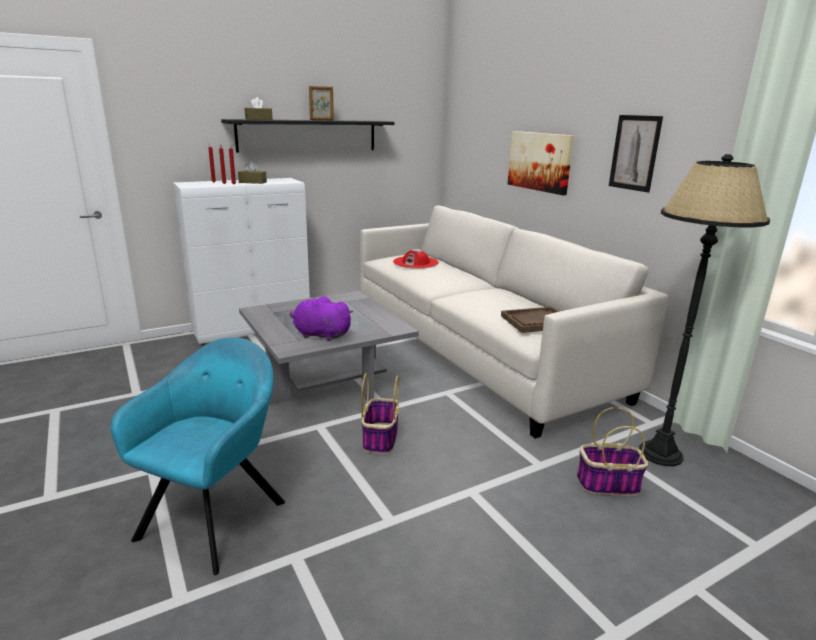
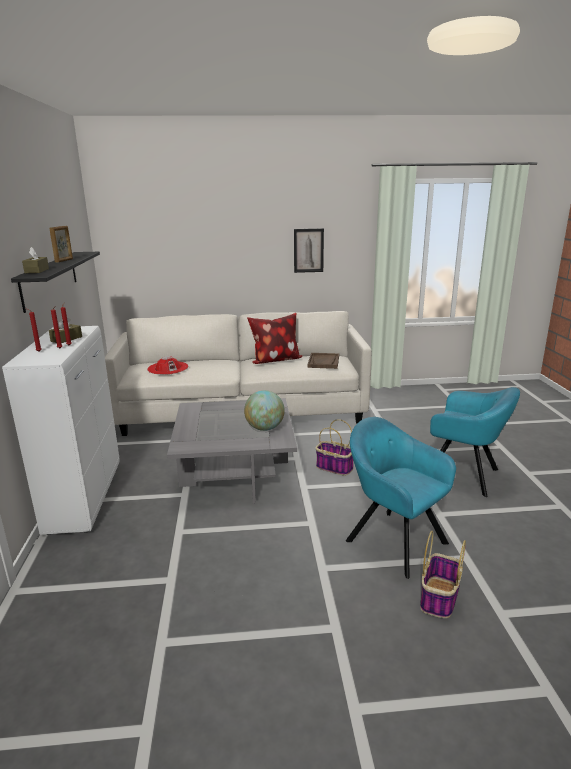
camera: 65 degrees left, 0 degrees up
(320, 335) = (264, 428): purple plush toy -> globe
(440, 579) = (464, 475): none -> turquoise armchair
(505, 297) = (275, 360): none -> pillow
(540, 161) = (228, 265): picture -> none
(607, 484) = (409, 419): basket -> basket (439, 598)
(660, 453) = (390, 400): black floor lamp -> none

